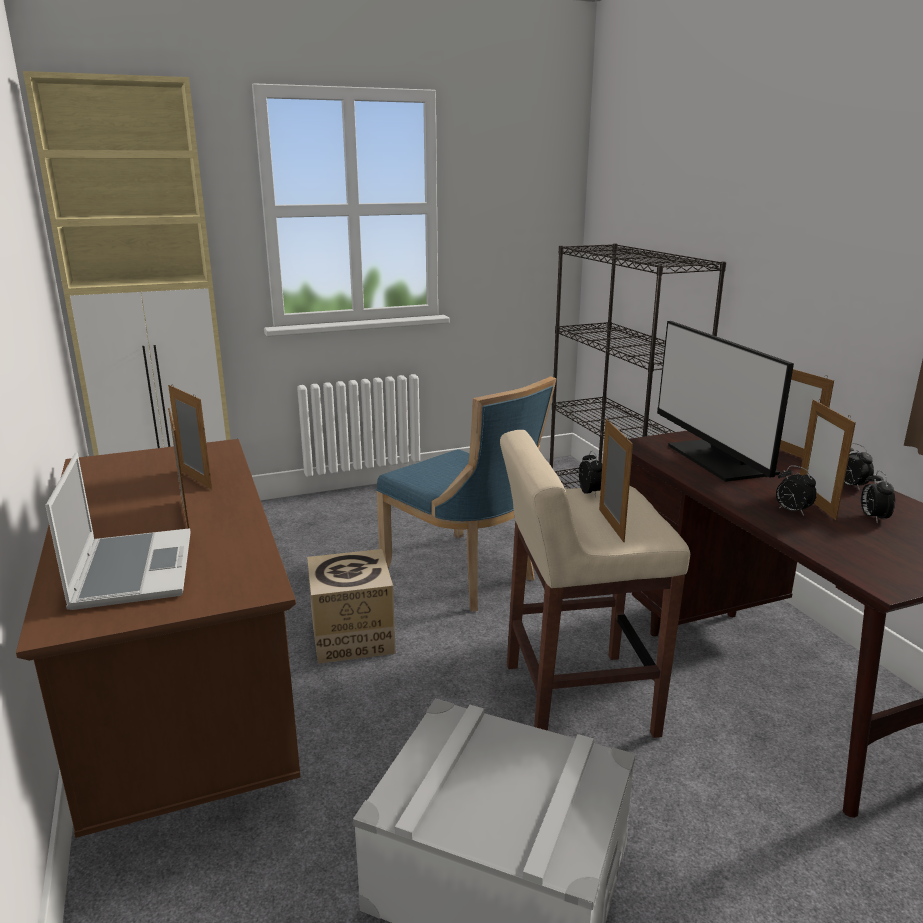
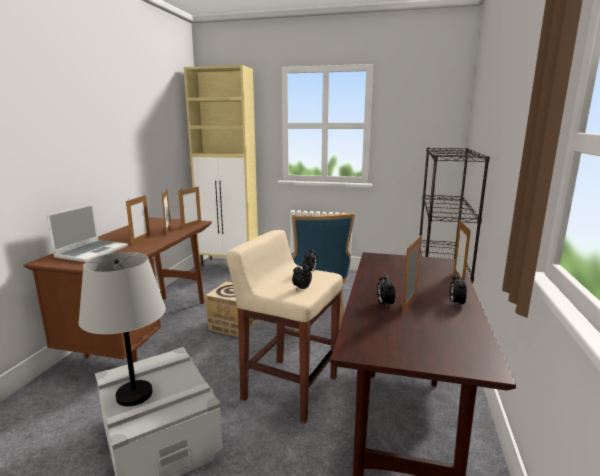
camera: 35 degrees right, 5 degrees down
(492, 813) = (134, 395): none -> grey table lamp
(611, 525) = (288, 286): picture frame -> picture frame (191, 226)
(719, 459) = (402, 272): monitor -> none
(873, 518) = (430, 321): alarm clock -> alarm clock (301, 288)

